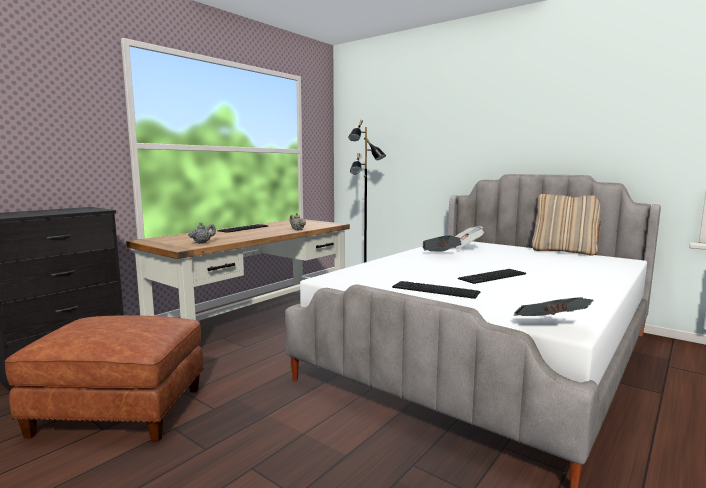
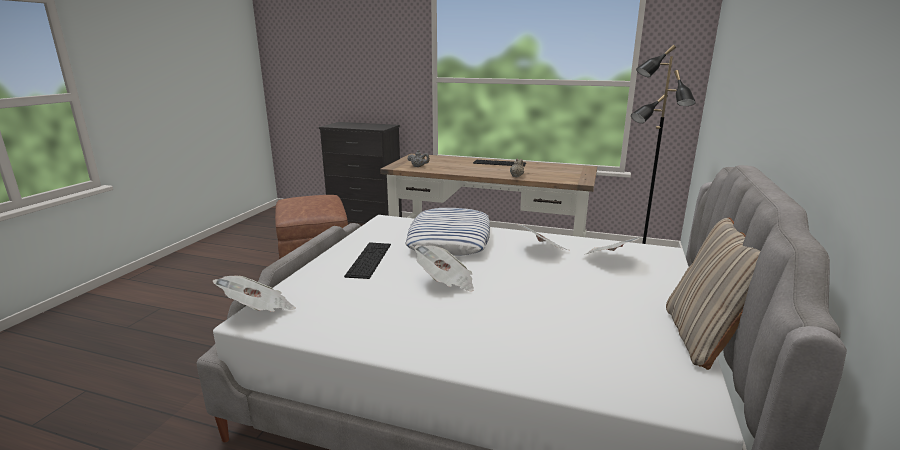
camera: 70 degrees right, 10 degrees up
(401, 268) = (450, 239): none -> pillow
(492, 276) = (446, 283): keyboard -> newspaper

